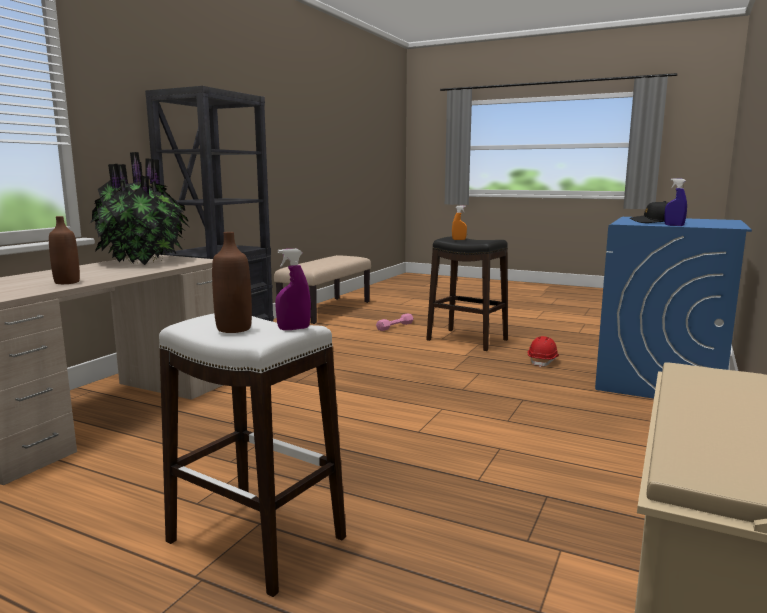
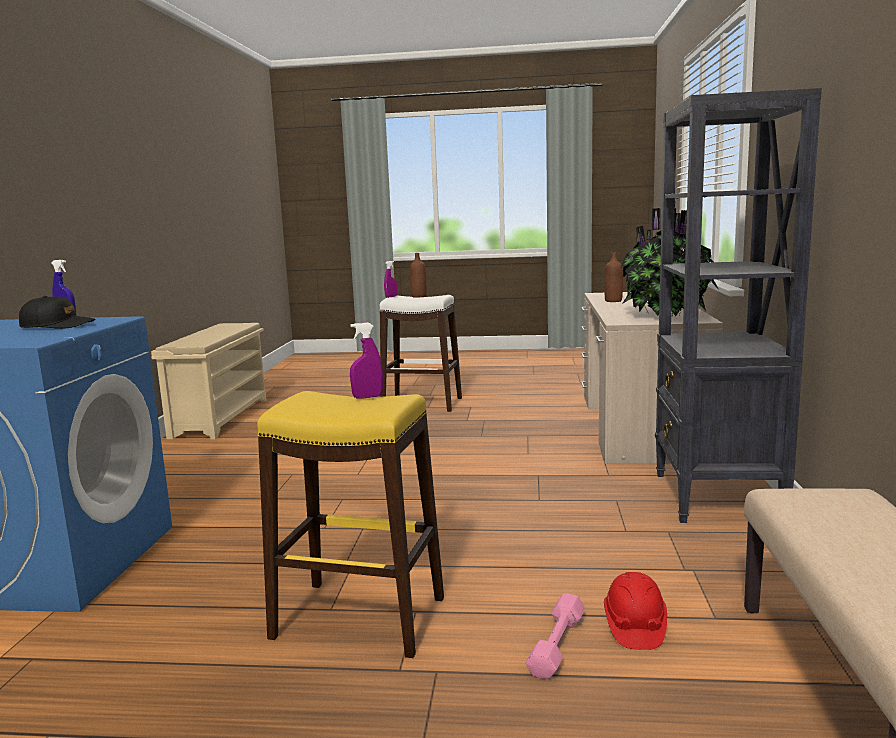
camera: 160 degrees right, 0 degrees up
(459, 239) = (367, 397): orange spray bottle -> purple spray bottle
(467, 340) = (358, 618): black stool -> yellow stool
(543, 361) = (216, 574): red hard hat -> red hard hat (634, 627)

